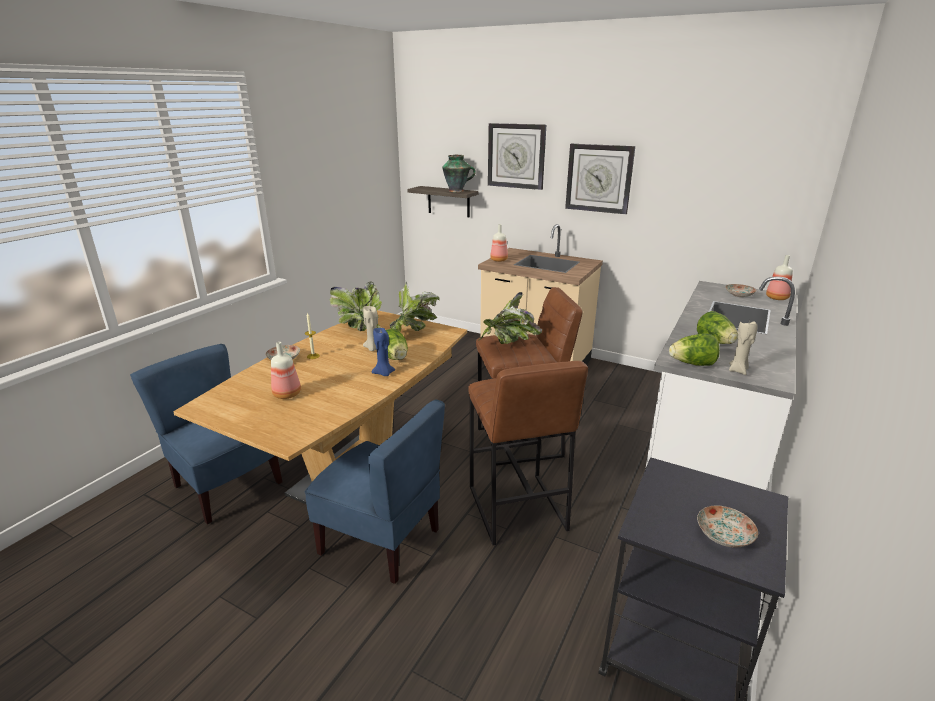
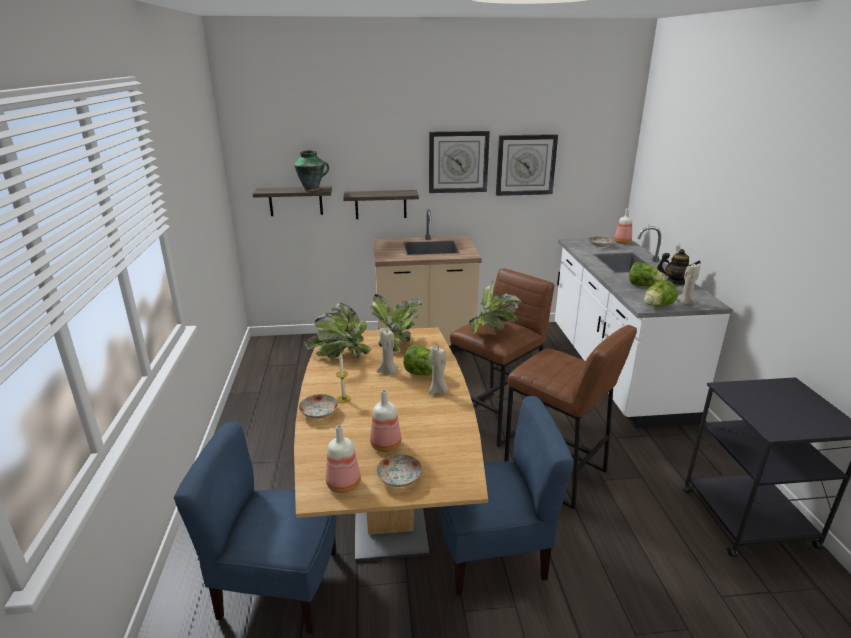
camera: 35 degrees left, 0 degrees up
(384, 373) = (438, 391): blue candle -> beige candle
(499, 260) = (387, 253): bottle -> bottle (345, 484)
(516, 156) = (372, 147): wall clock -> wall clock (525, 165)
(519, 214) = (380, 204): none -> shelf
(724, 536) = (808, 415): plate -> plate (399, 478)
(767, 349) = (675, 282): none -> teapot

